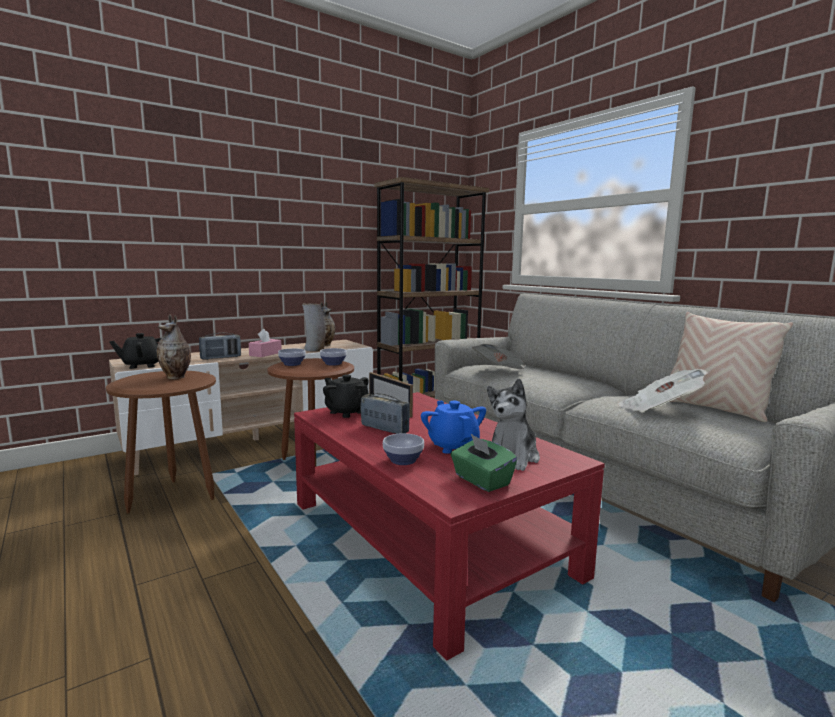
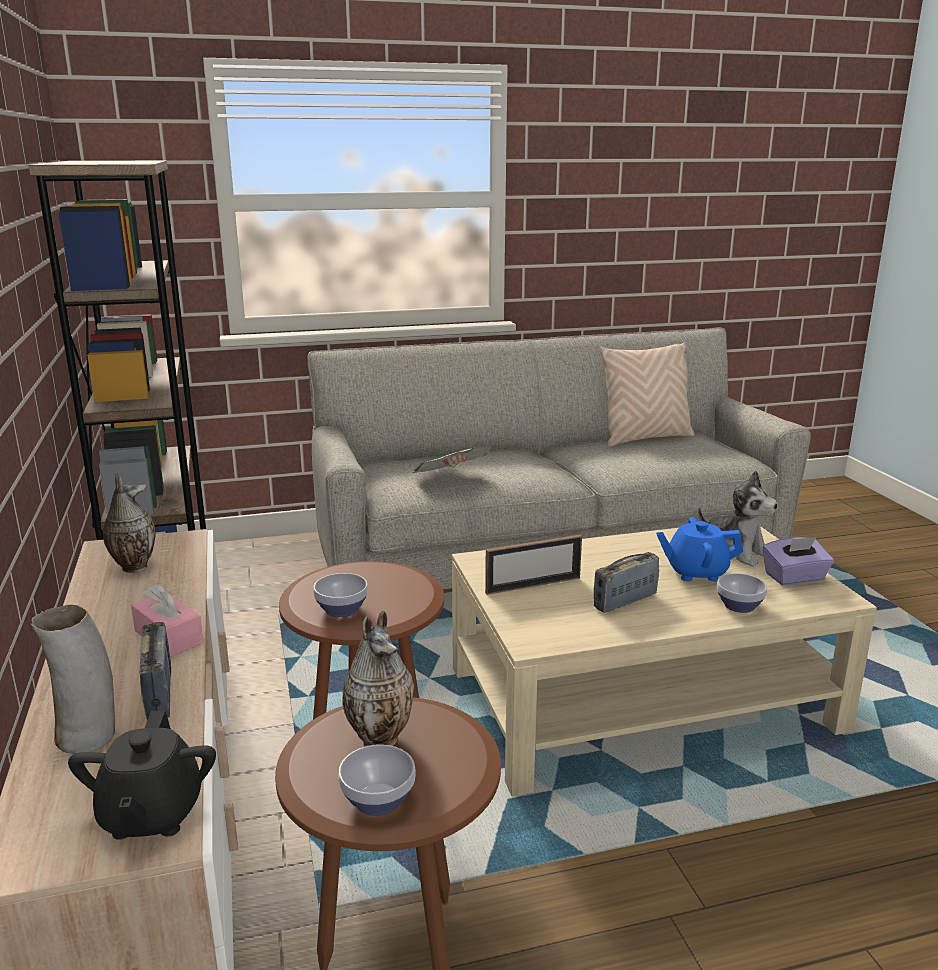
camera: 70 degrees left, 10 degrees up
(314, 350) = (179, 582): vase -> vase (88, 735)
(333, 363) = (367, 573): bowl -> bowl (376, 800)
(347, 412) = (535, 617): black teapot -> none
(428, 538) = (642, 698): red coffee table -> beige coffee table
(481, 480) = (794, 577): green tissue box -> purple tissue box
(658, 410) = (658, 456): newspaper -> none

